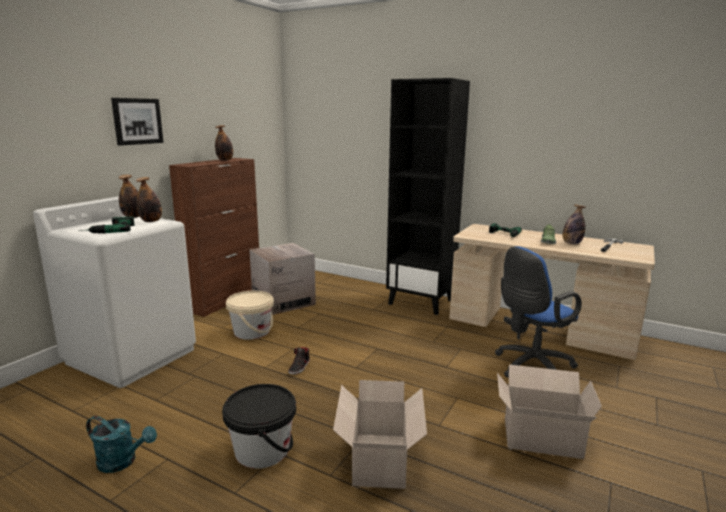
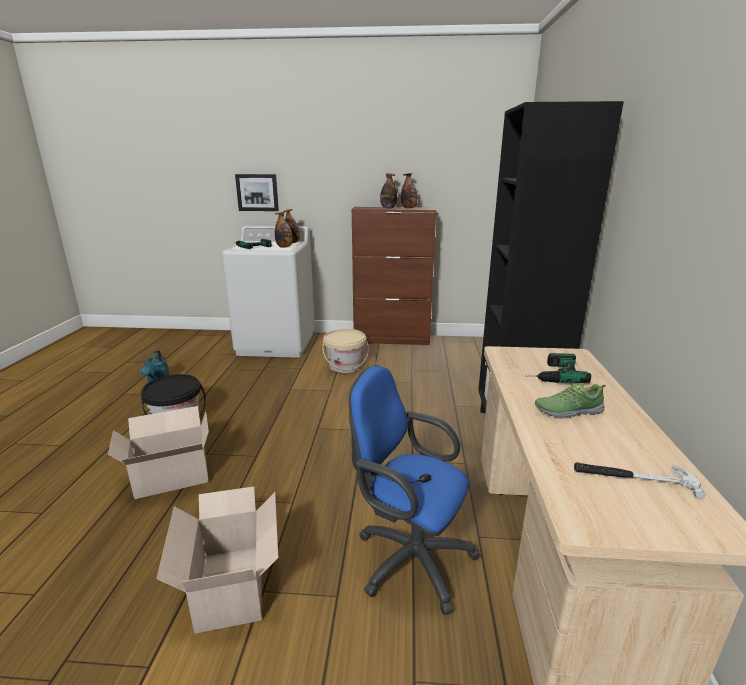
camera: 65 degrees right, 5 degrees up
(137, 121) = (330, 167): picture -> picture (257, 192)
(283, 301) = (417, 360): cardboard box -> none
(299, 367) = (300, 402): black shoe -> none
(571, 243) = (591, 434): bottle -> bottle (388, 208)

